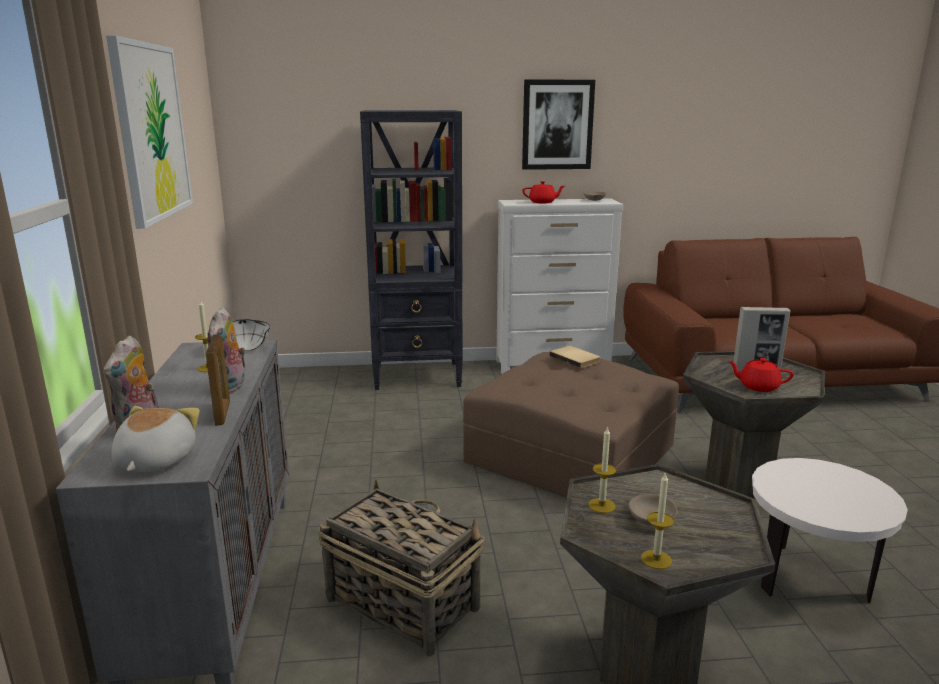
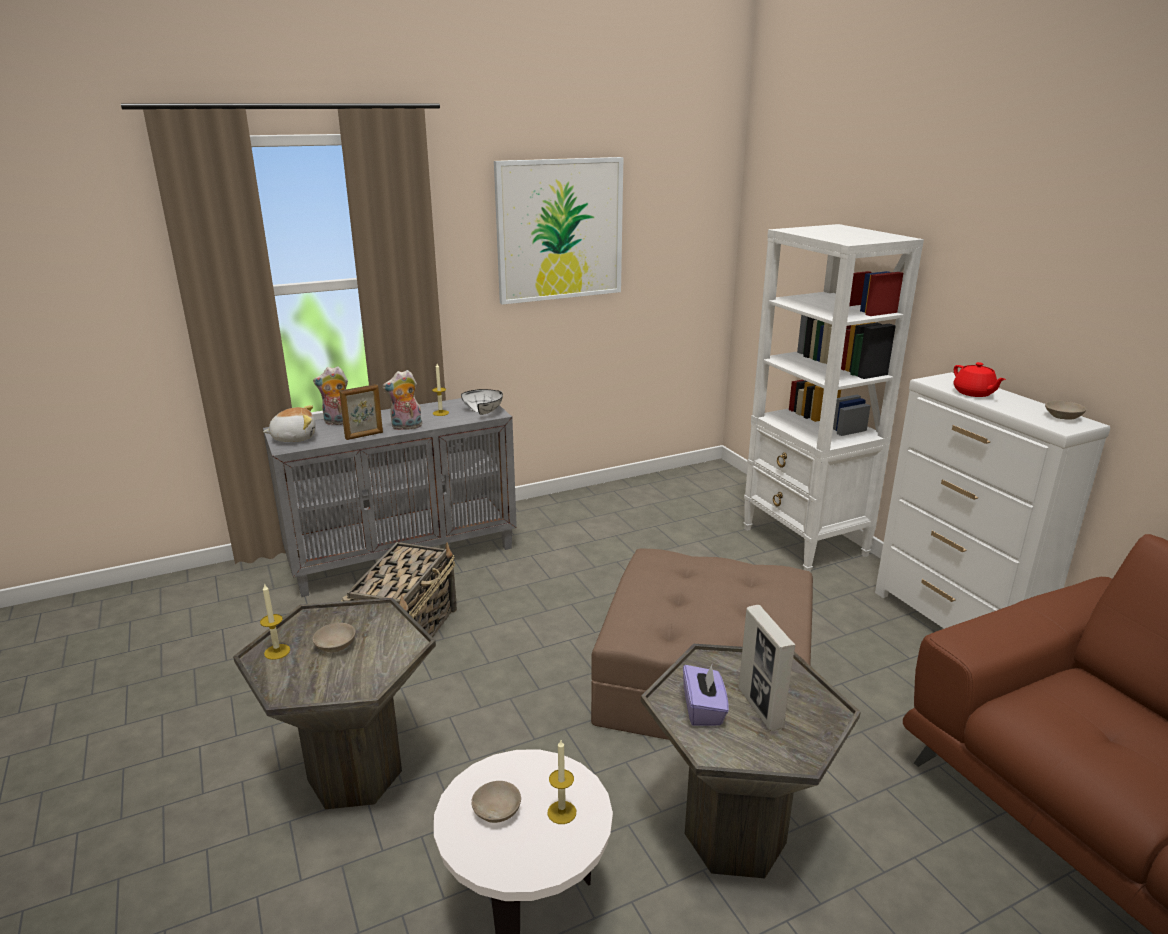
camera: 70 degrees right, 5 degrees up
(418, 376) = (805, 542): black bookcase -> white bookcase
(557, 125) = (1052, 285): picture -> none
(576, 358) = (778, 588): beige book -> none
(601, 505) = (356, 619): candle -> candle (561, 812)
(758, 386) = (703, 709): red teapot -> purple tissue box
(827, 500) = (498, 810): none -> beige bowl

